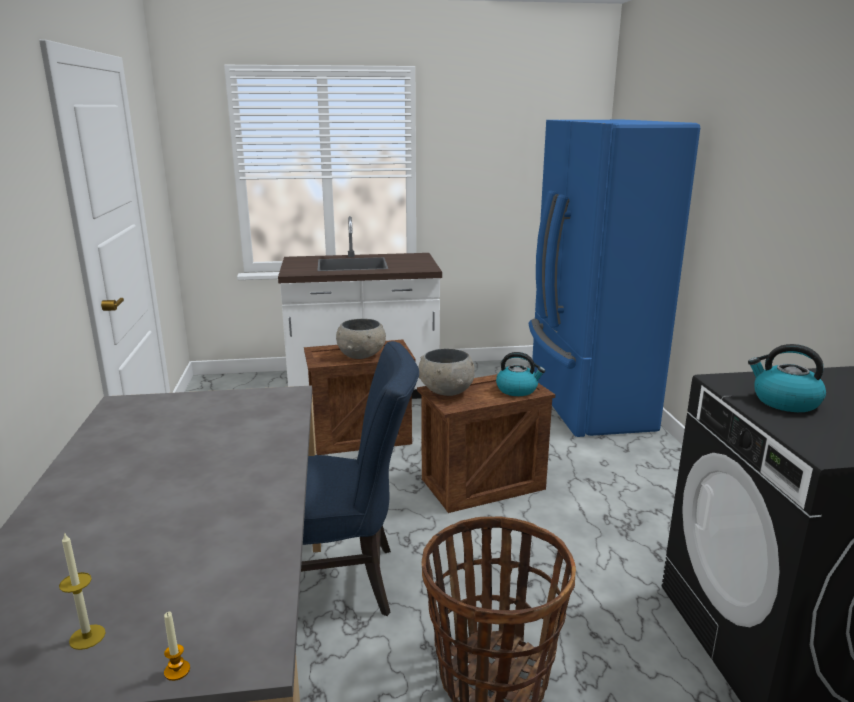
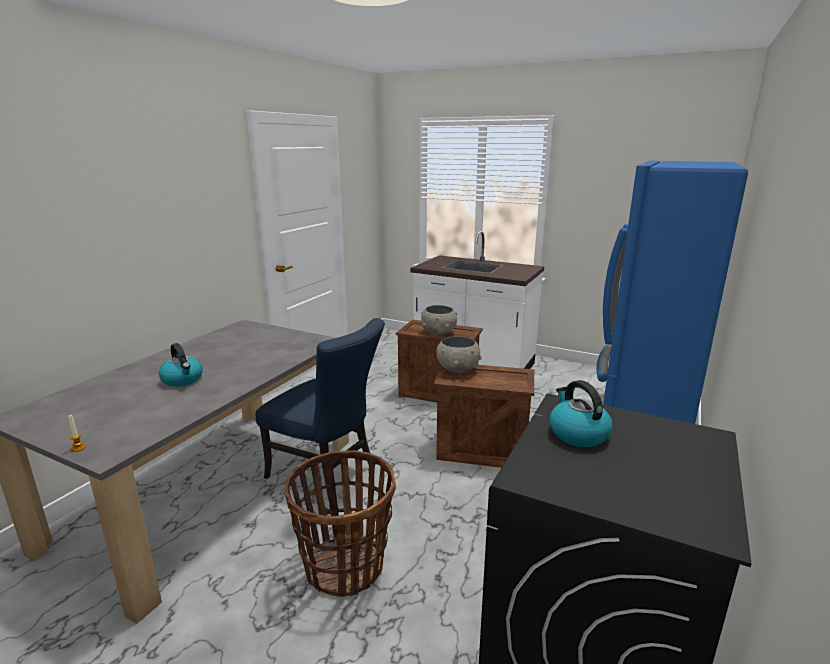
camera: 35 degrees right, 0 degrees up
(87, 637) = (76, 421): candle -> none
(517, 389) = (509, 382): kettle -> kettle (183, 380)

